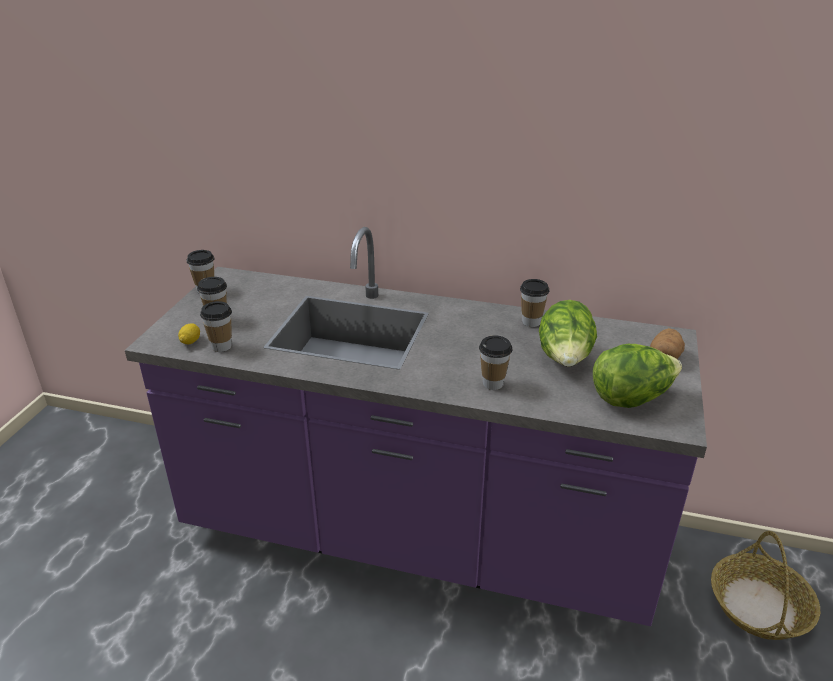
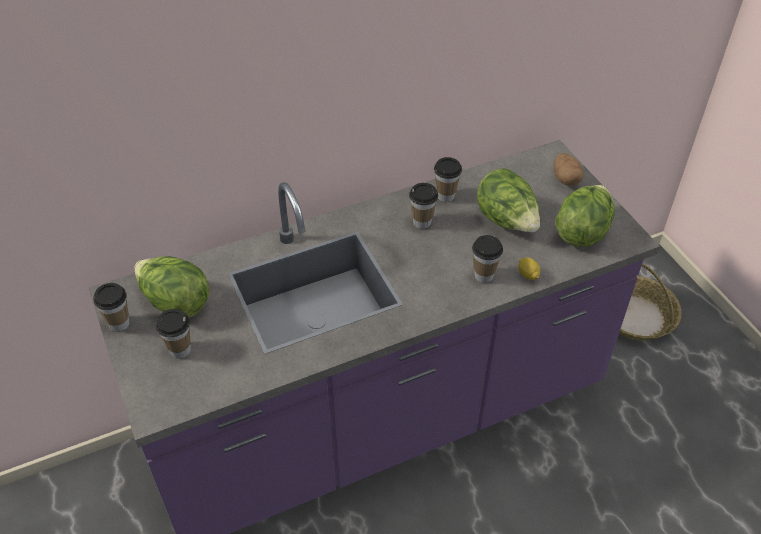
camera: 40 degrees left, 15 degrees up
(190, 341) = (188, 389): lemon -> lemon (528, 274)
(221, 346) = (225, 376): cup -> cup (422, 222)
(252, 295) = (175, 303): none -> lettuce

